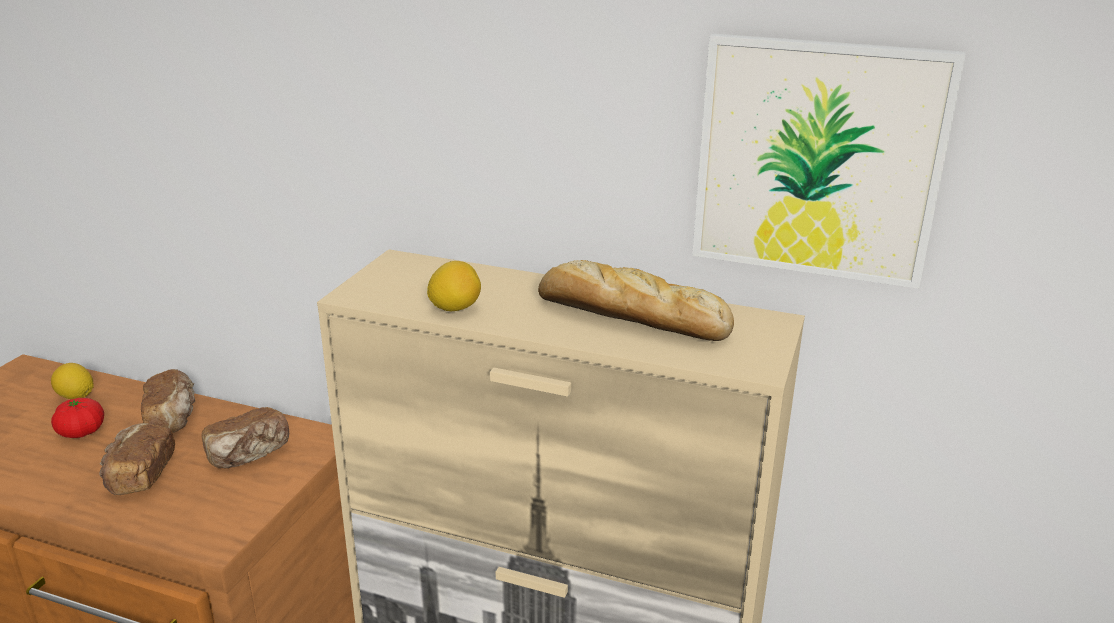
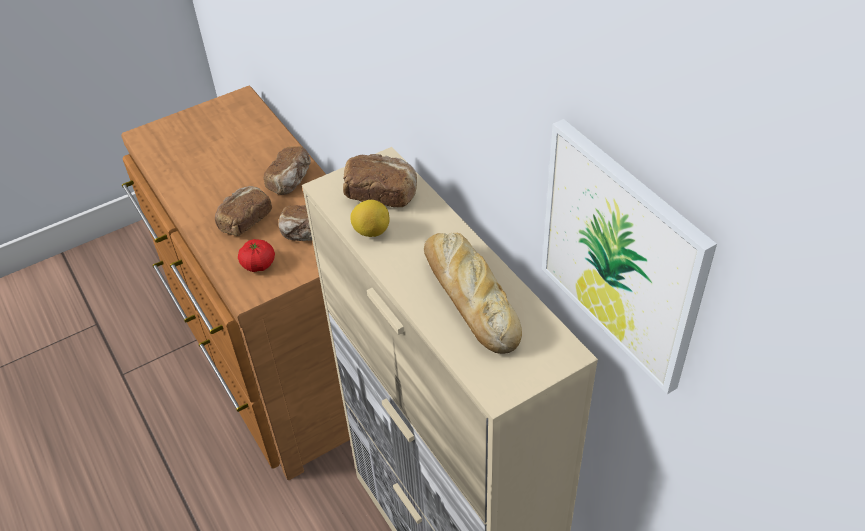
camera: 40 degrees right, 20 degrees up
(76, 397) = (253, 137): lemon -> none
(81, 432) = (238, 170): tomato -> tomato (258, 264)
(426, 281) = (381, 194): none -> bread

